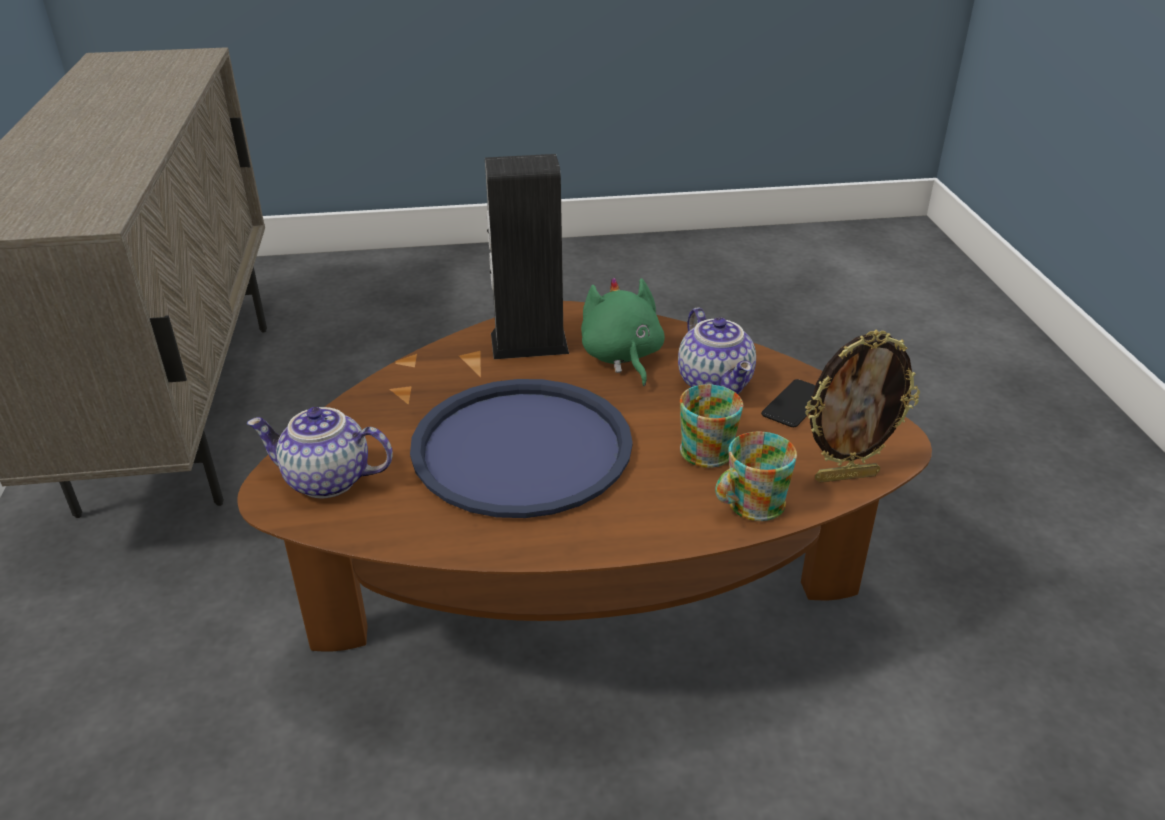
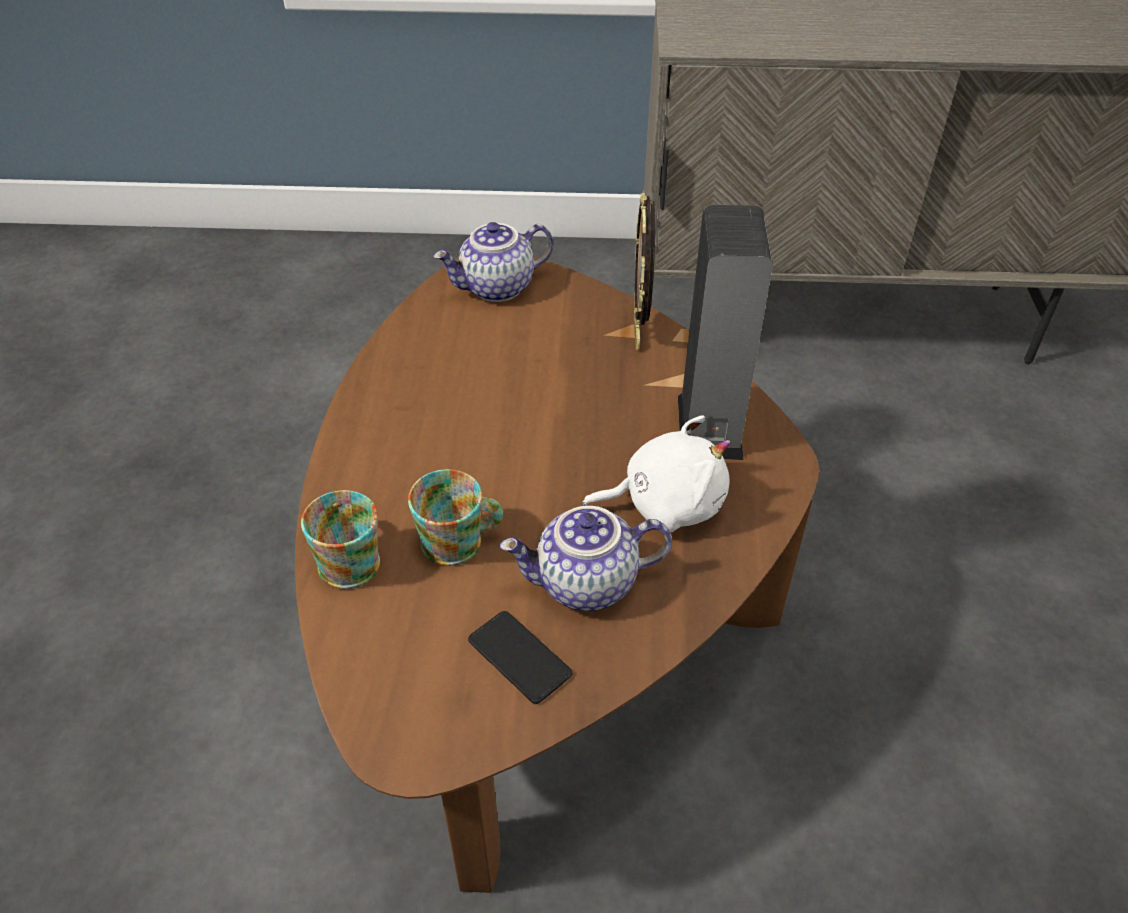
camera: 100 degrees right, 10 degrees up
(326, 481) = (497, 289): teapot -> teapot turned 135 degrees counterclockwise
(522, 448) = (505, 403): blue tray -> none
(622, 357) = (665, 504): green plush toy -> white plush toy
(846, 476) = (360, 664): picture frame -> picture frame (639, 333)

